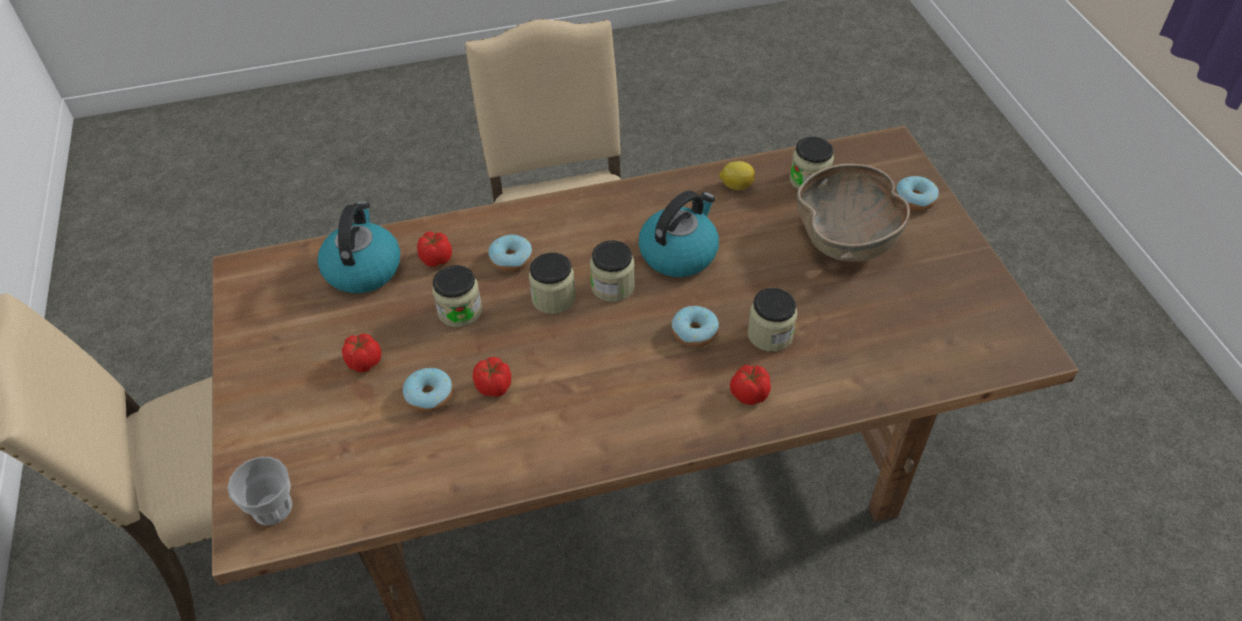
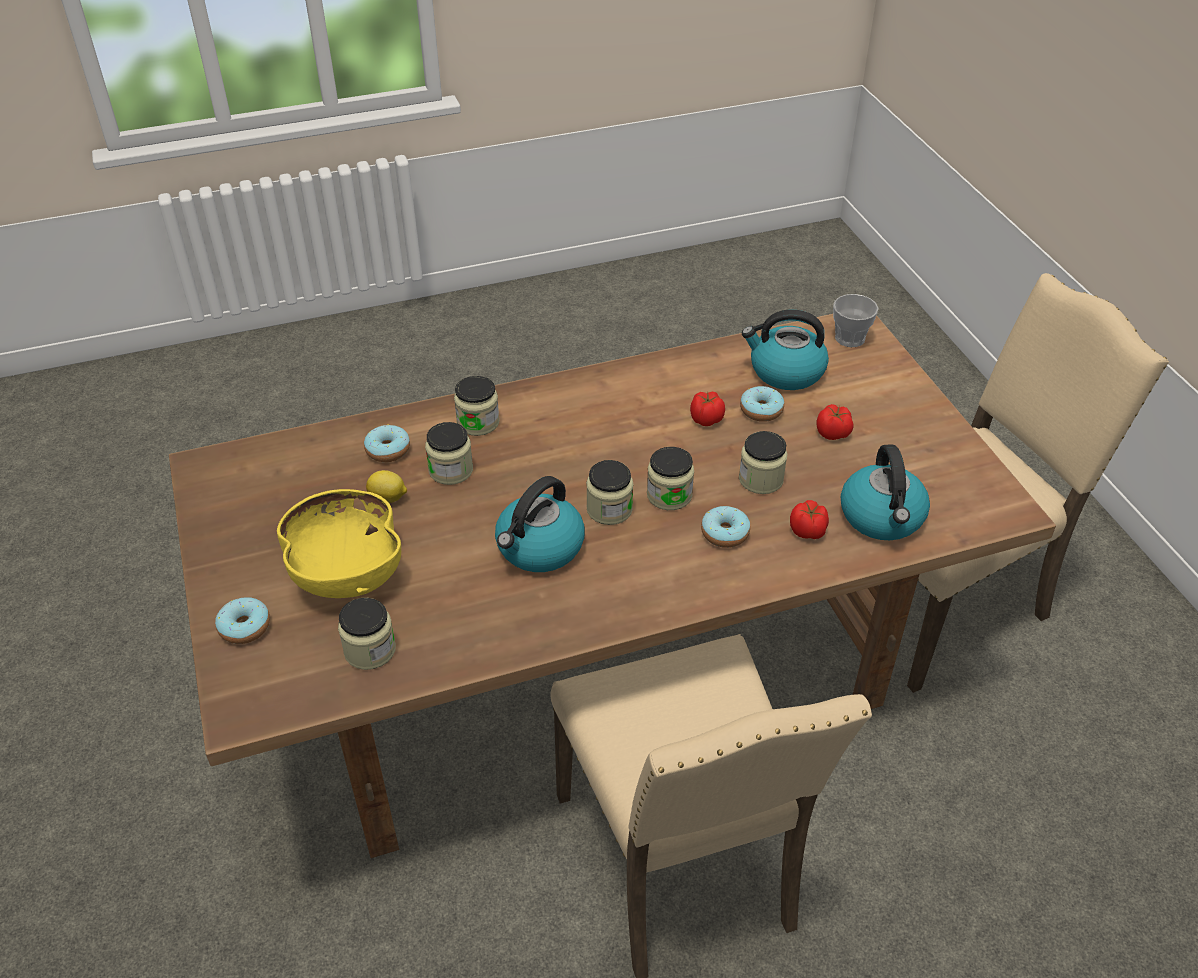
camera: 175 degrees right, 5 degrees down
(379, 453) = (785, 371): none -> kettle
(694, 332) = (524, 469): donut -> donut (388, 450)
(736, 186) = (466, 638): lemon -> lemon (388, 498)
(748, 394) = (478, 422): tomato -> jar
(846, 238) = (345, 572): brown bowl -> yellow bowl

